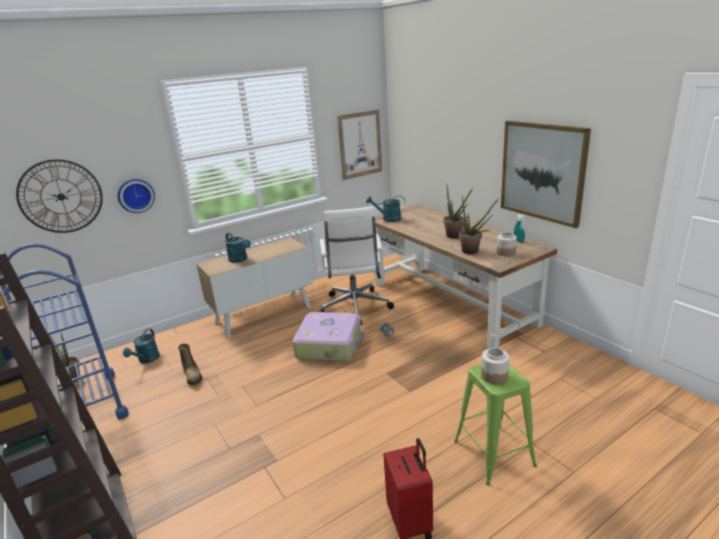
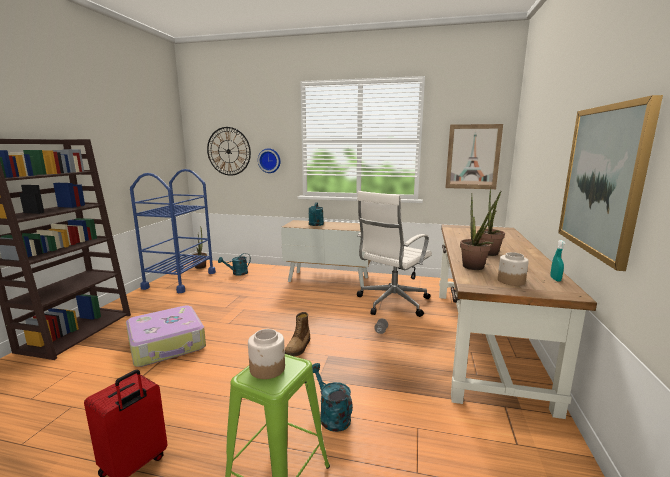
camera: 45 degrees right, 10 degrees down
(193, 375) = (237, 291): boot -> boot (298, 348)
(330, 344) = (330, 315): suitcase -> suitcase (167, 344)
(388, 219) = (458, 228): turquoise watering can -> turquoise watering can (331, 415)

